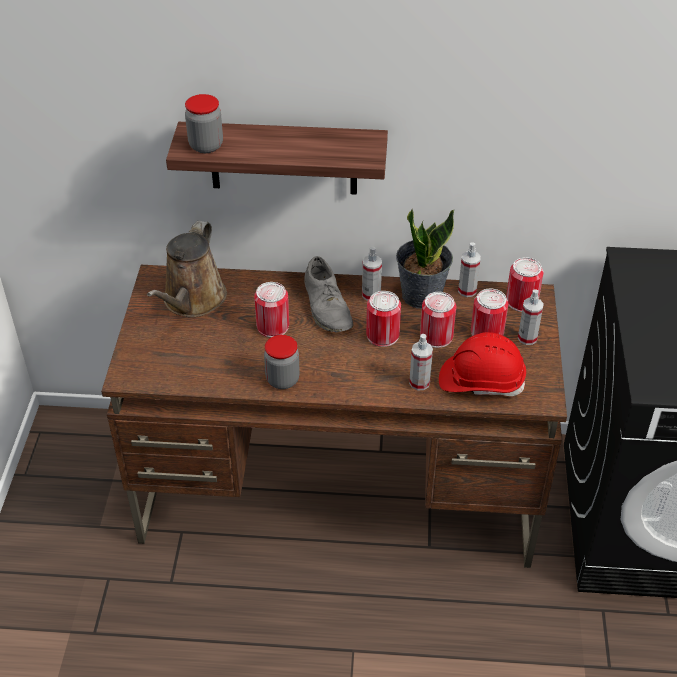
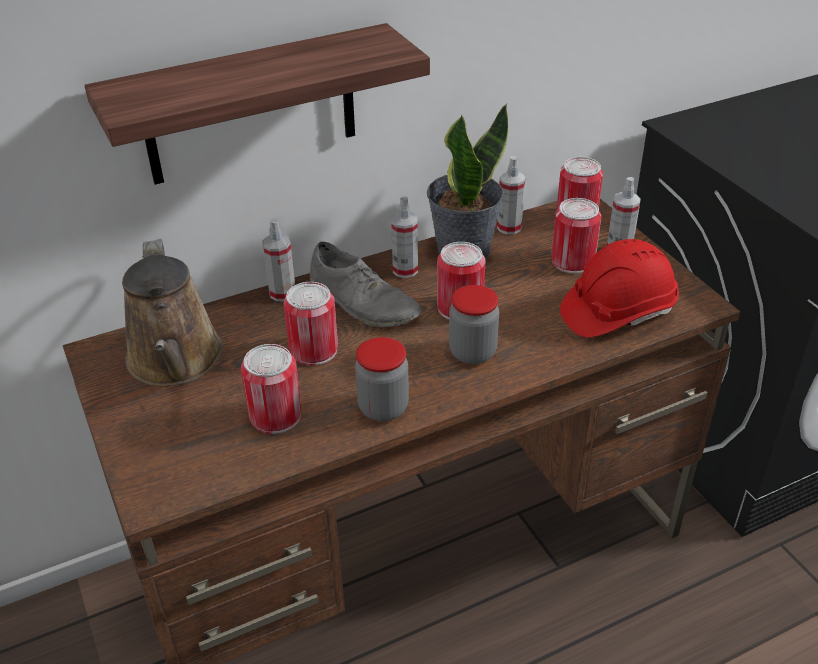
camera: 30 degrees left, 5 degrees down
(206, 146) = (156, 97): jar -> jar (472, 352)
(419, 383) = (552, 341): spray bottle -> spray bottle (282, 293)
(436, 336) = (522, 285): can -> can (275, 415)

